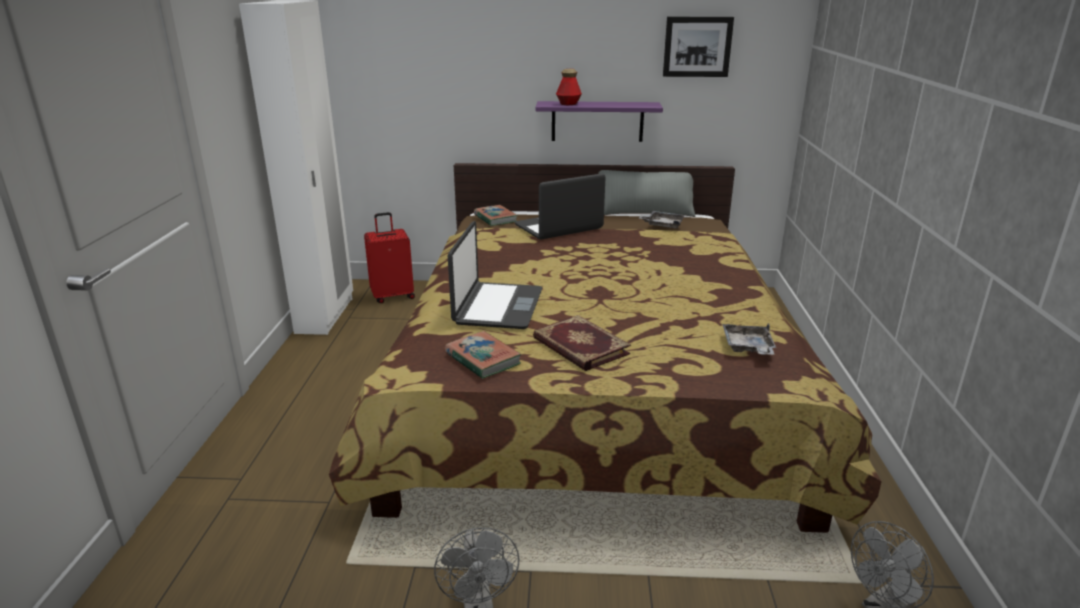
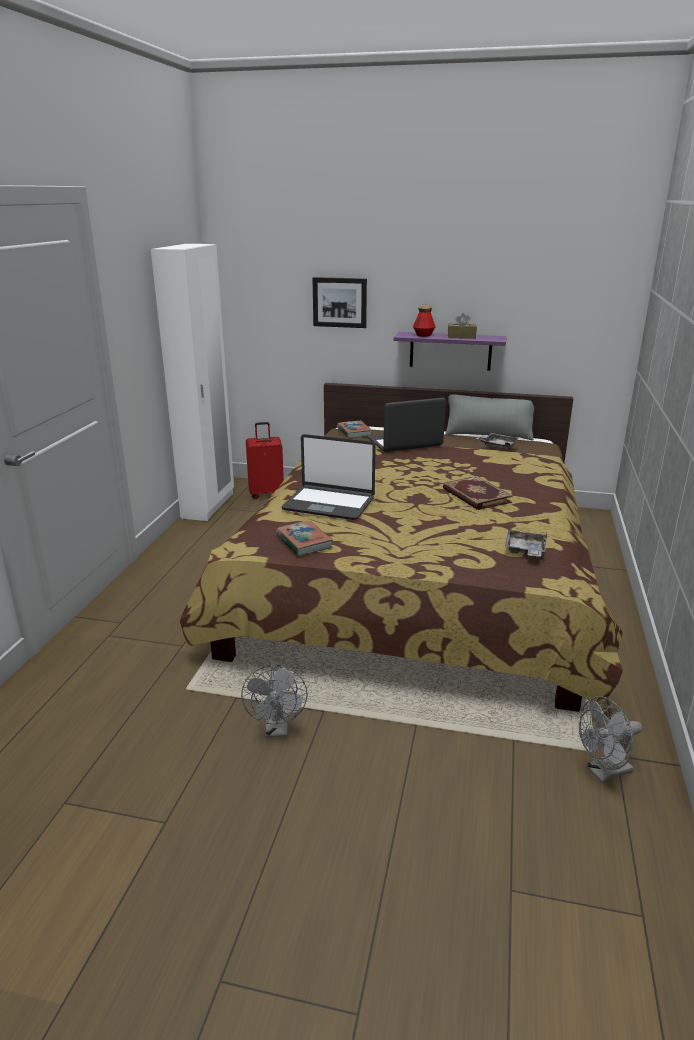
camera: 10 degrees right, 0 degrees up
(497, 307) = (329, 503): laptop -> laptop turned 90 degrees clockwise
(579, 346) = (384, 539): book -> book (475, 496)
(611, 104) = (461, 337): none -> brown tissue box
(697, 46) = (542, 288): picture -> picture (340, 302)

